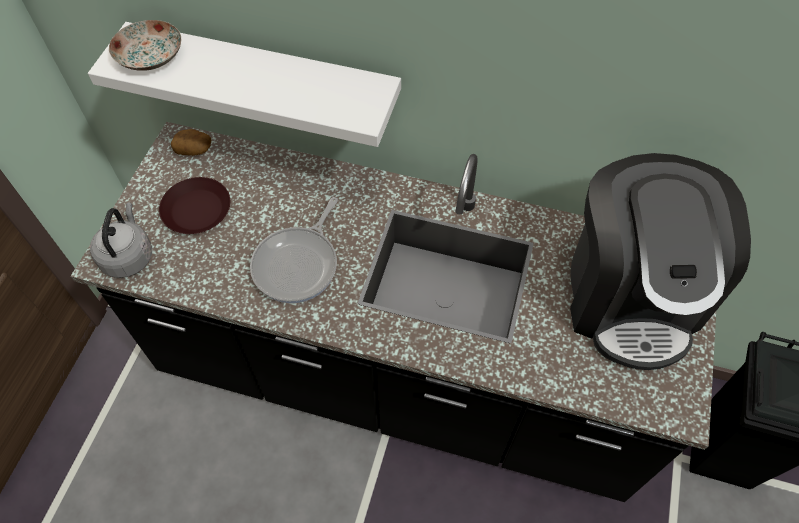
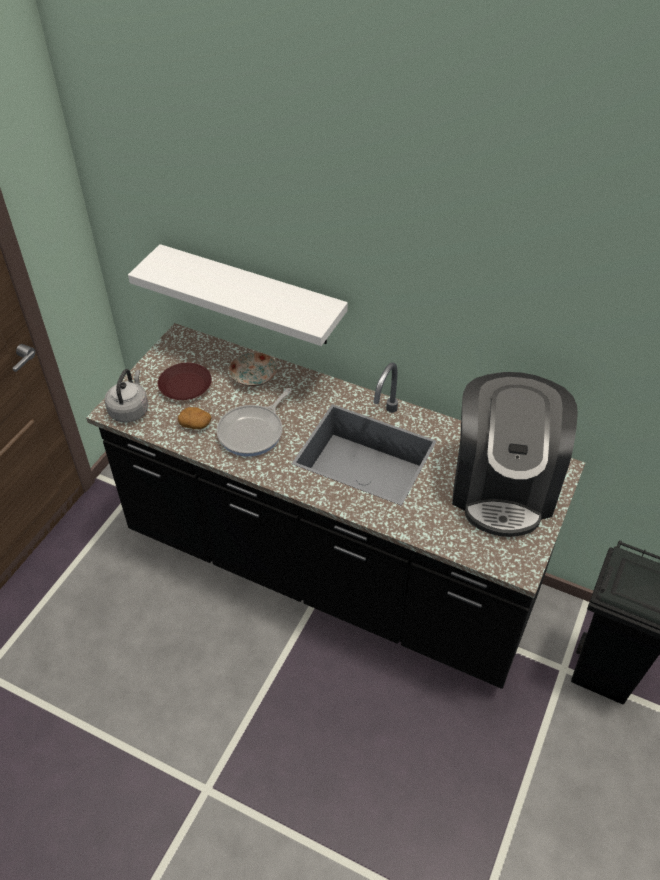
camera: 10 degrees right, 10 degrees down
(150, 57) = (172, 269): plate -> plate (253, 377)
(194, 149) = (191, 344): potato -> potato (196, 424)

